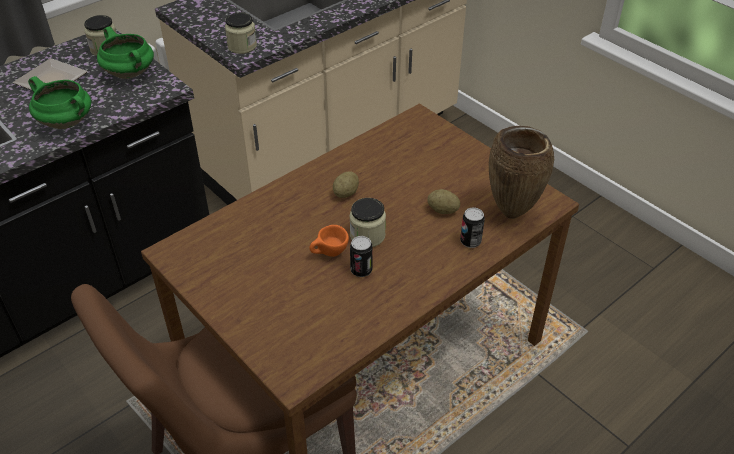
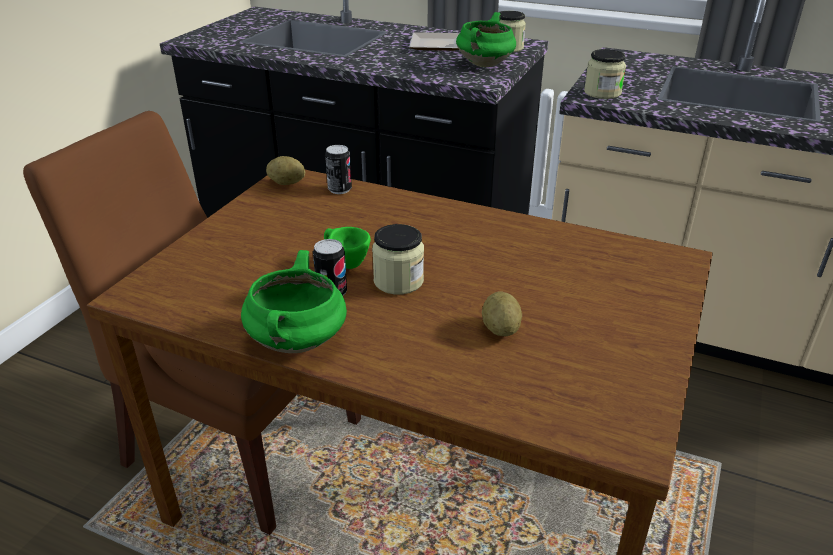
camera: 65 degrees right, 10 degrees down
(67, 123) = (385, 64): green cooking pot -> green cooking pot (298, 343)
(329, 254) = (345, 263): orange cup -> green cup
(346, 193) = (463, 245): potato -> potato (287, 183)
(470, 241) = (455, 372): can -> can (339, 189)
(512, 213) = (560, 402): brown vase -> none

